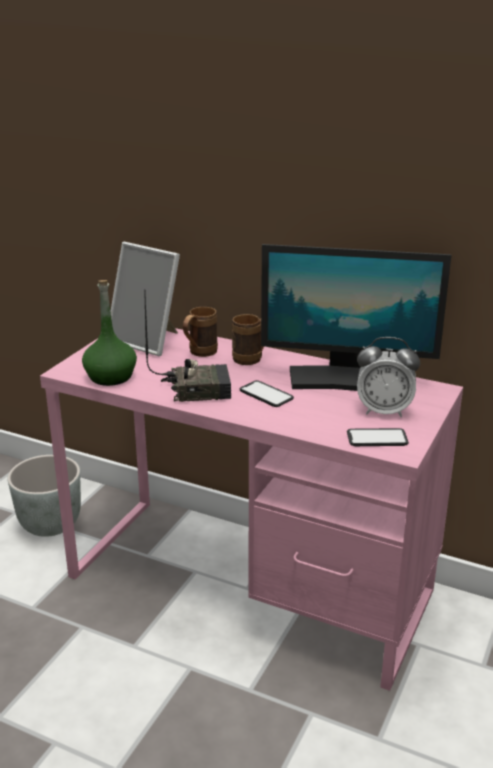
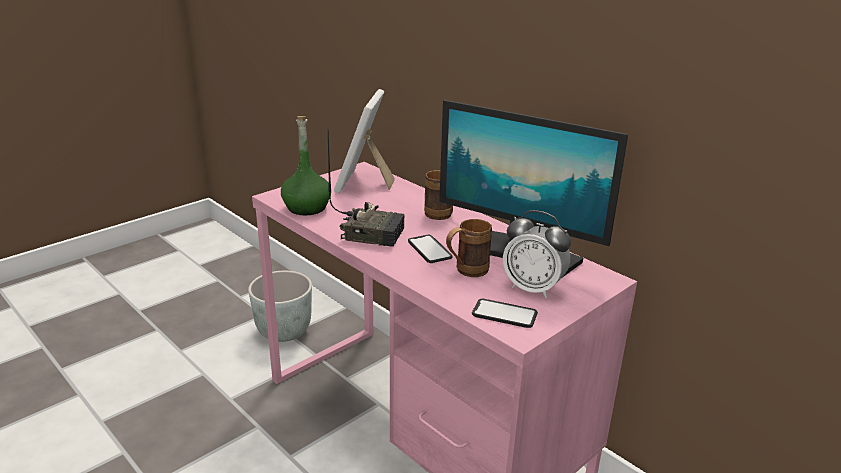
camera: 20 degrees right, 0 degrees up
(148, 341) = (364, 183): picture frame -> picture frame turned 45 degrees clockwise
(199, 353) = (399, 201): brown mug -> brown mug (466, 271)

